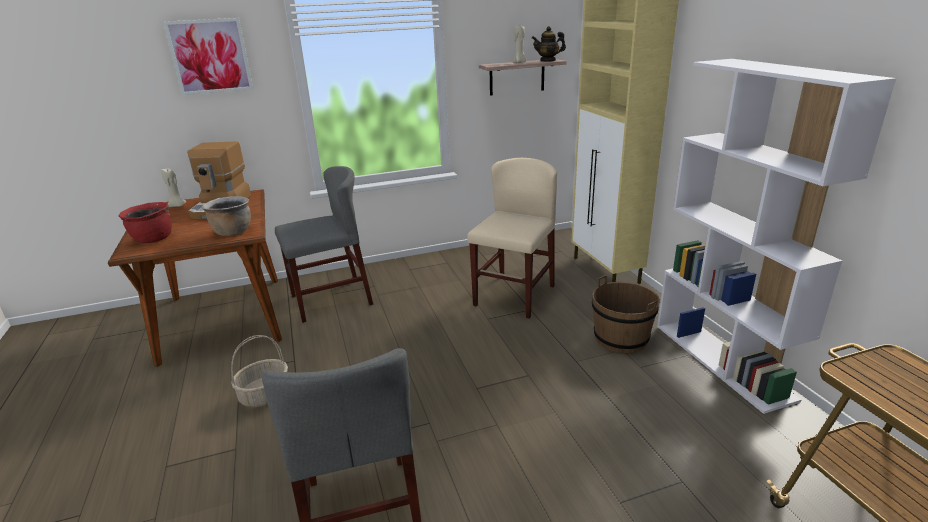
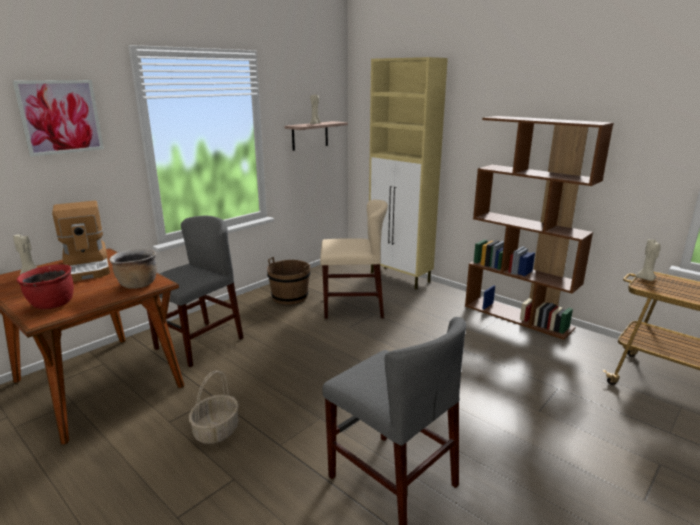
camera: 30 degrees left, 5 degrees down
(514, 295) = (353, 307): beige chair -> beige chair turned 90 degrees clockwise
(548, 60) = (333, 122): teapot -> none
(621, 338) = (450, 318): brown bucket -> brown bucket (290, 297)
(722, 360) = (518, 317): white bookcase -> brown bookcase
(871, 360) = (646, 279): none -> beige candle

